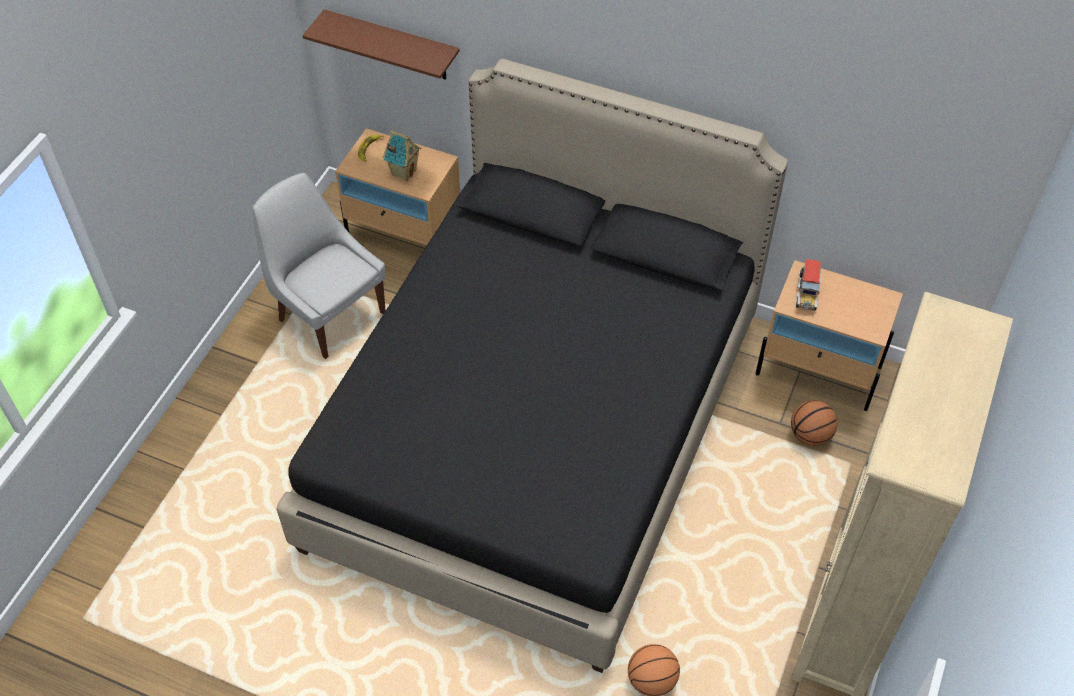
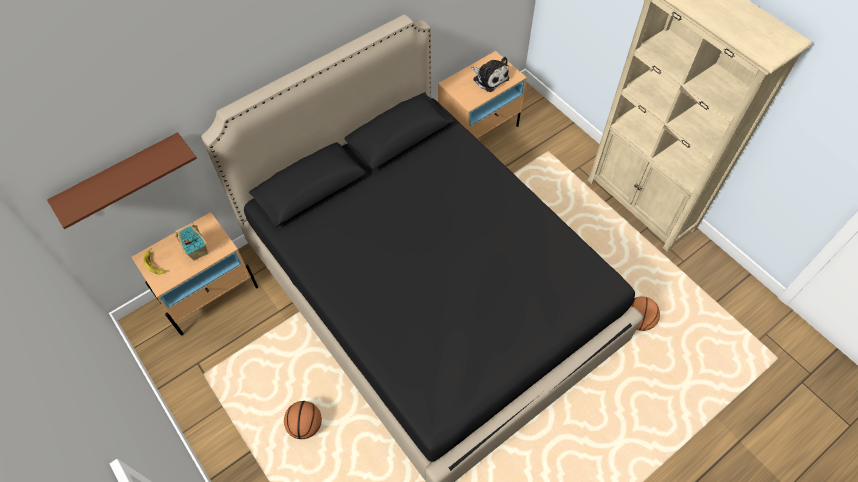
camera: 60 degrees left, 5 degrees up
(329, 314) = (242, 378): white chair -> none
(806, 295) = (467, 91): toy truck -> none
(810, 435) = (518, 159): basketball -> basketball (305, 425)
(848, 307) = (489, 78): none -> plush toy

